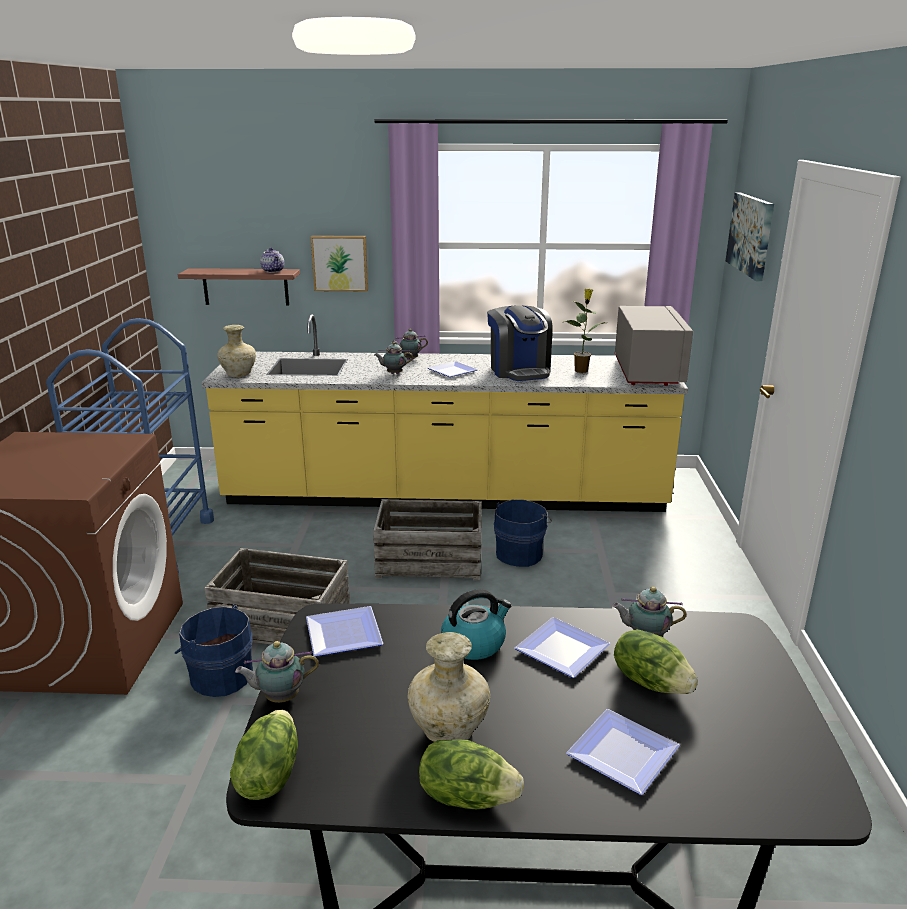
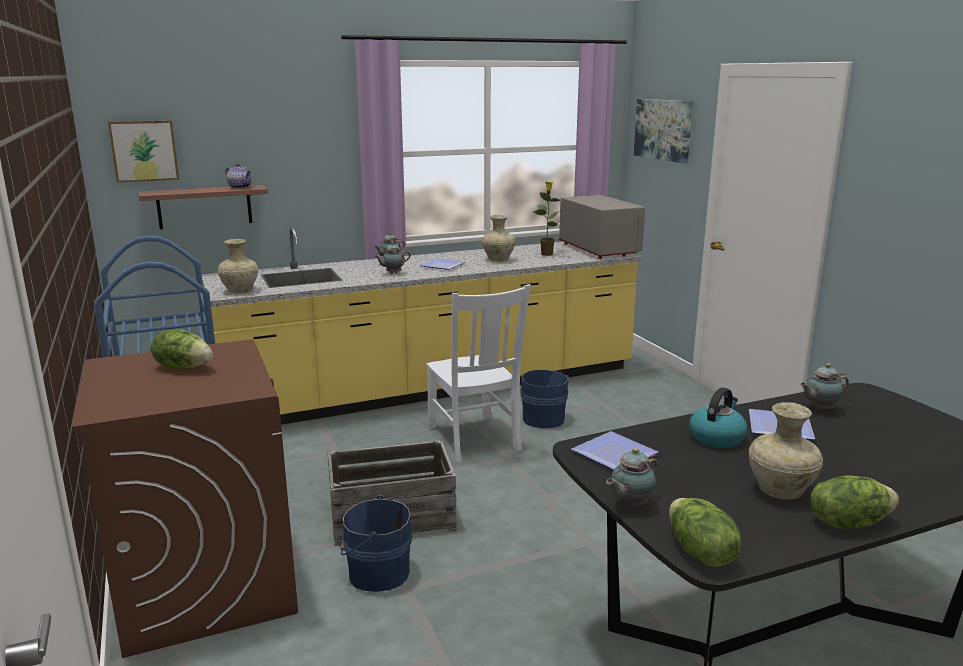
camera: 25 degrees left, 5 degrees down
(340, 263) = (304, 176): picture -> picture (144, 150)
(429, 561) = (474, 439): crate -> white chair
(519, 371) = (498, 259): coffee machine -> beige vase
(621, 751) = (898, 472): plate -> none
(651, 682) = (859, 431): lettuce -> lettuce (183, 367)

